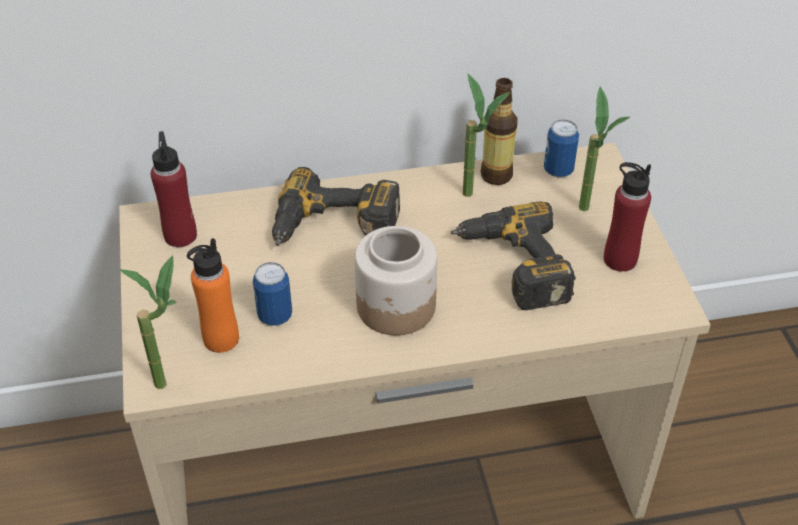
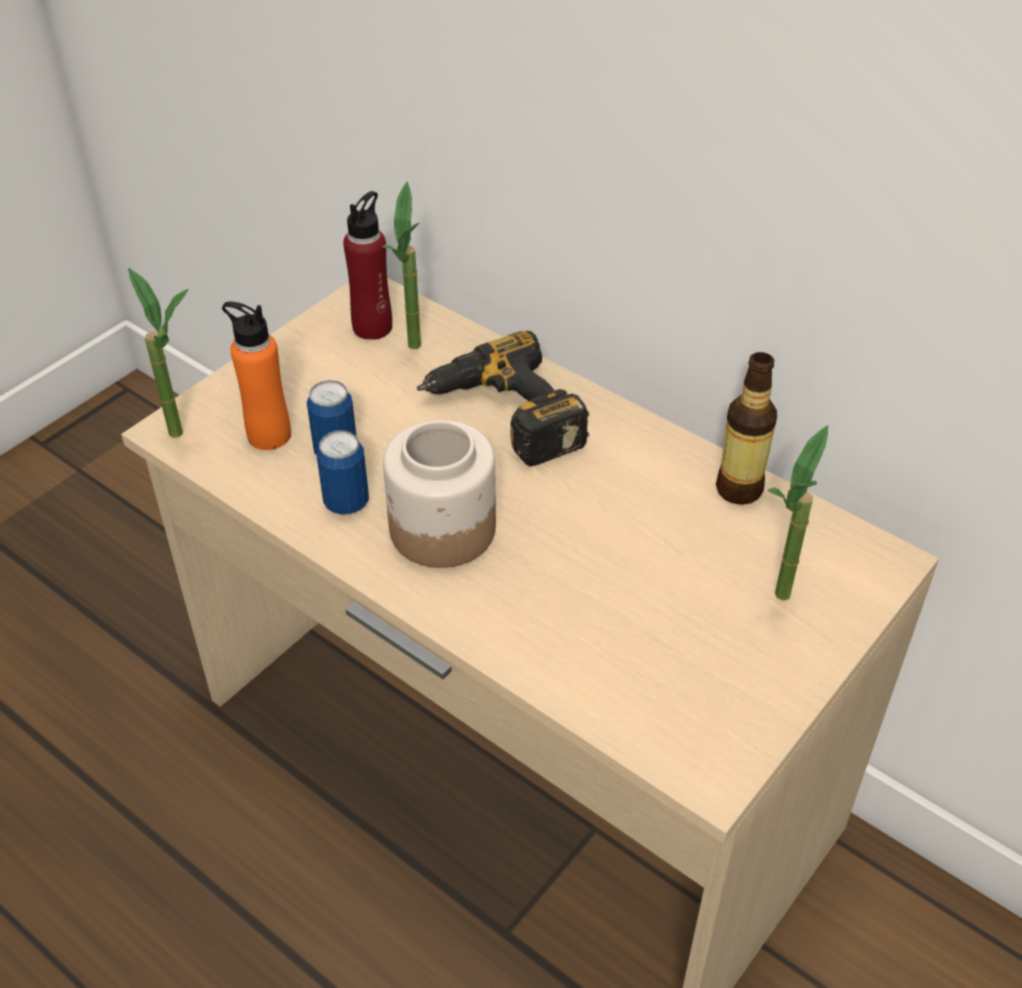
camera: 50 degrees right, 0 degrees up
(476, 197) = (682, 494): potted plant -> potted plant (415, 354)
(511, 266) = (608, 585): power drill -> none
(558, 170) = (817, 536): can -> can (346, 503)
(619, 259) = (733, 677): red bottle -> none

